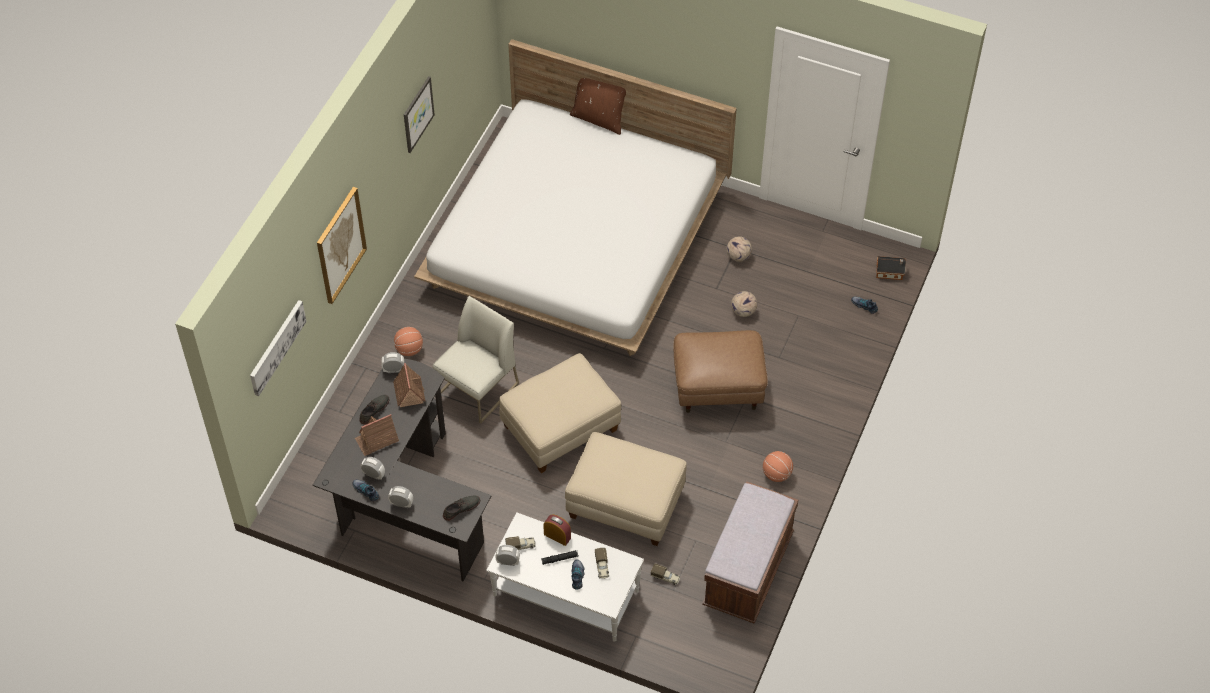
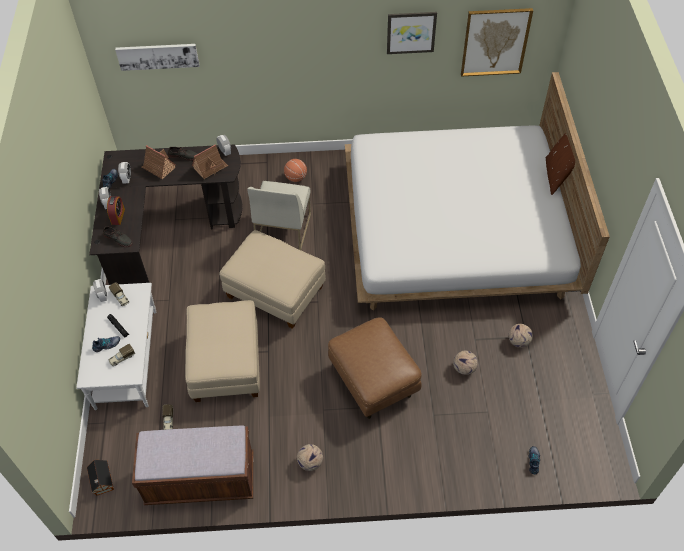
camera: 65 degrees right, 0 degrees up
(340, 245) = (266, 48): picture -> picture (495, 42)
(478, 390) = (283, 229): white chair -> white chair turned 90 degrees clockwise
(557, 536) = (139, 317): alarm clock -> alarm clock (118, 216)
(777, 474) = (310, 463): basketball -> football
(890, 272) = (587, 468): toy house -> toy house (102, 482)

